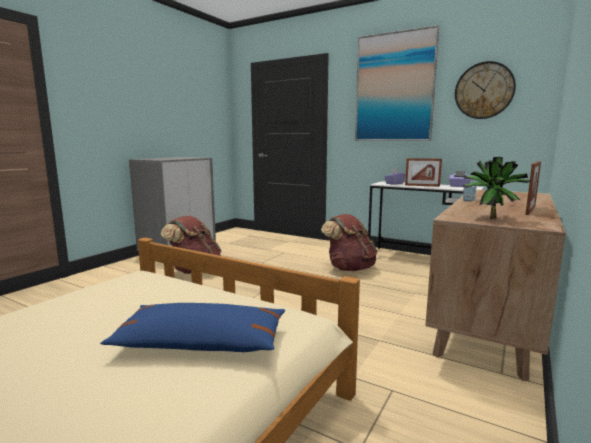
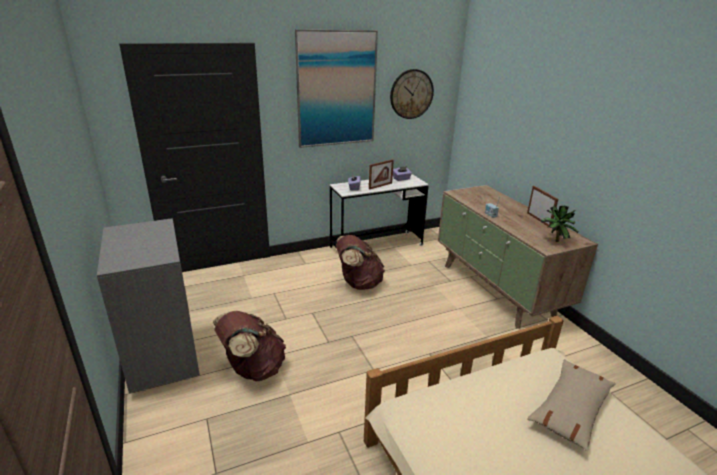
camera: 55 degrees left, 15 degrees up
(201, 343) = (571, 409): blue pillow -> beige pillow

